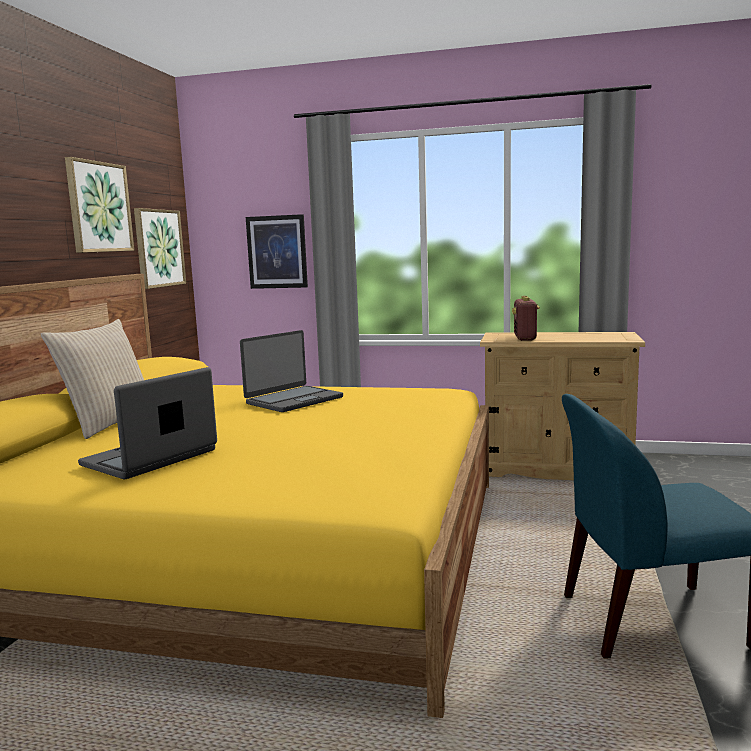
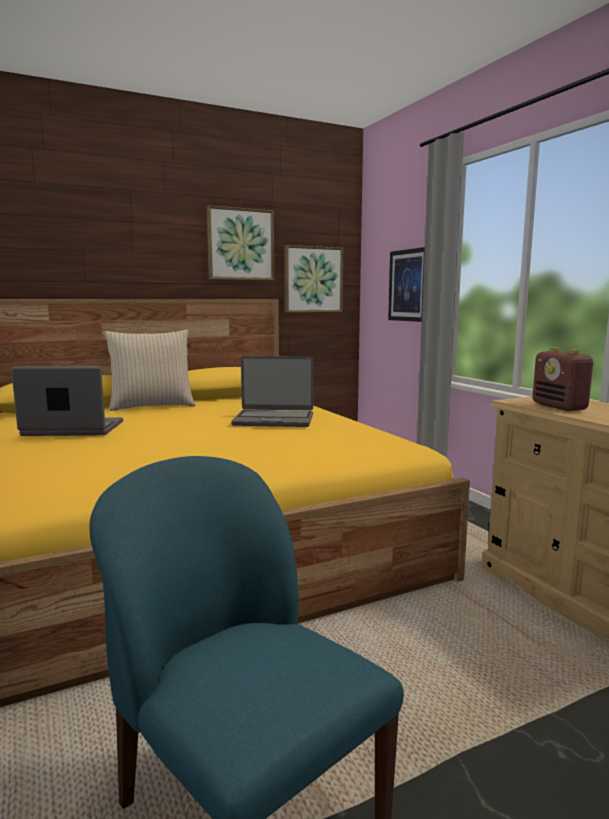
camera: 50 degrees right, 0 degrees up
(525, 338) = (559, 407): radio -> radio turned 75 degrees counterclockwise

